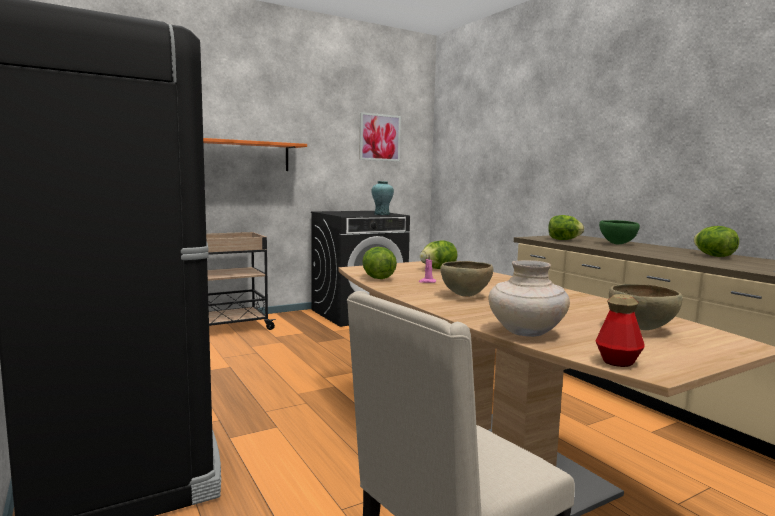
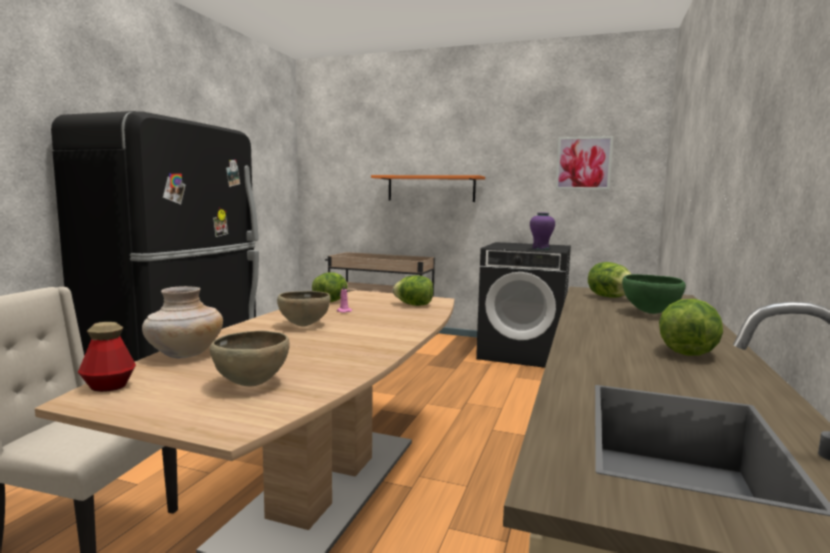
camera: 50 degrees right, 0 degrees up
(381, 214) = (540, 249): turquoise vase -> purple vase

